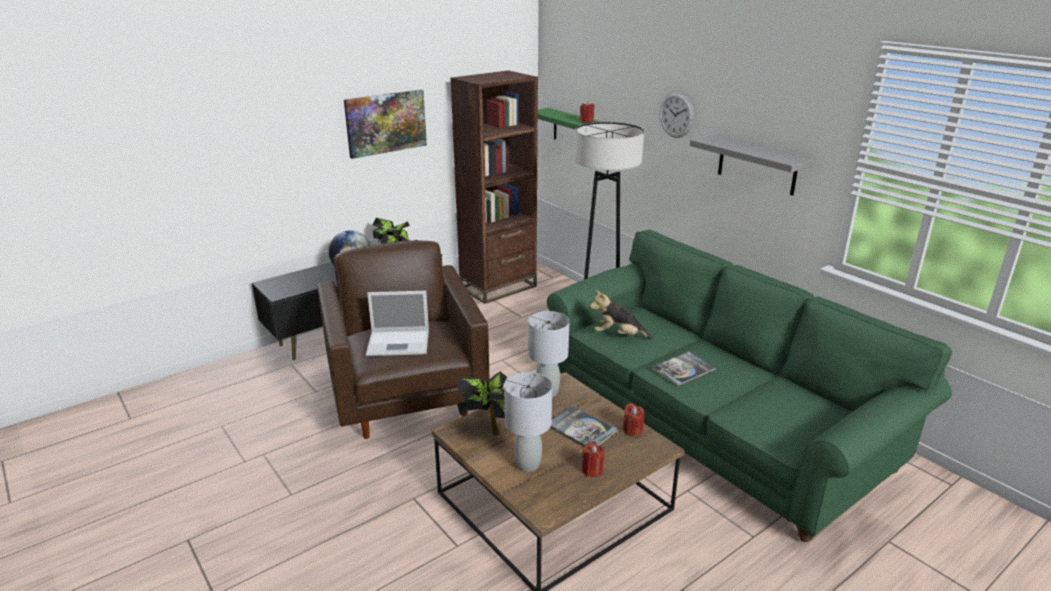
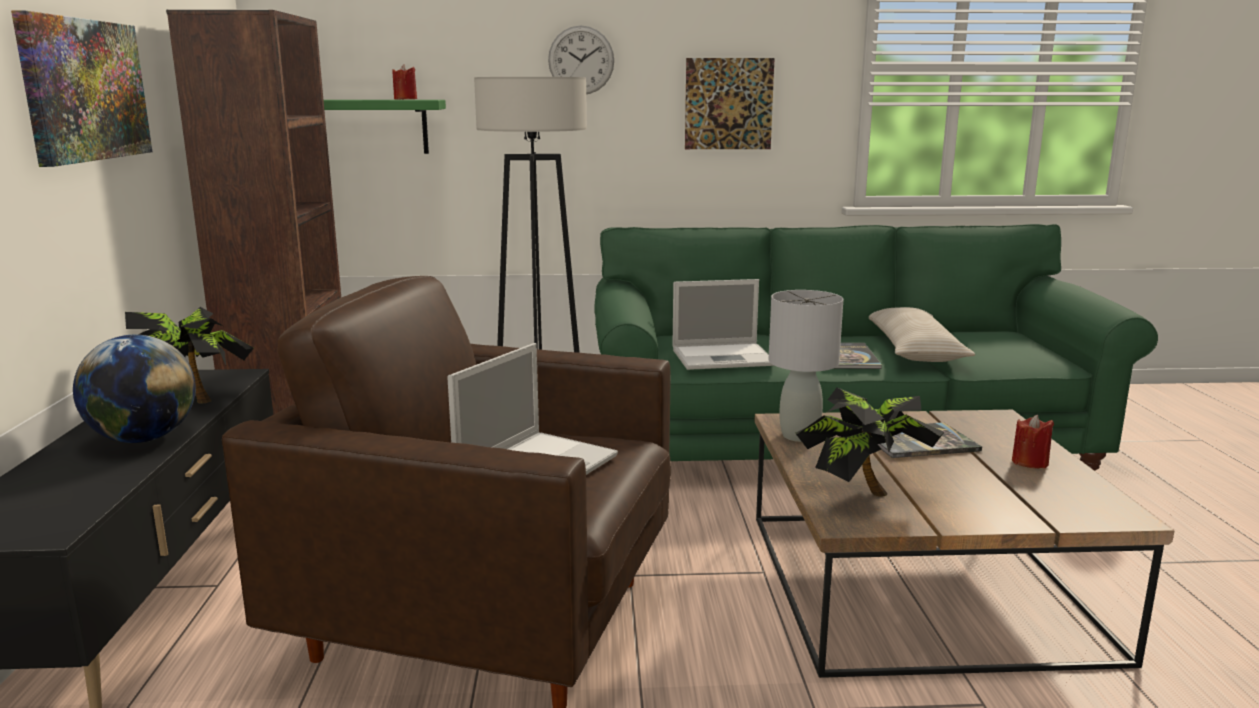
camera: 55 degrees left, 10 degrees down
(528, 464) = (988, 494): grey table lamp -> none
(618, 335) = (724, 357): plush toy -> laptop
(632, 430) = (947, 419): red candle -> none
(740, 388) = (913, 350): none -> beige pillow
(757, 165) = (728, 104): grey shelf -> picture

